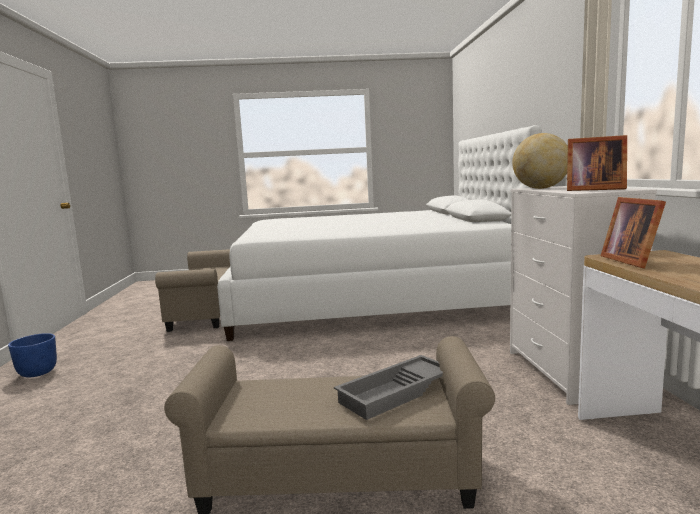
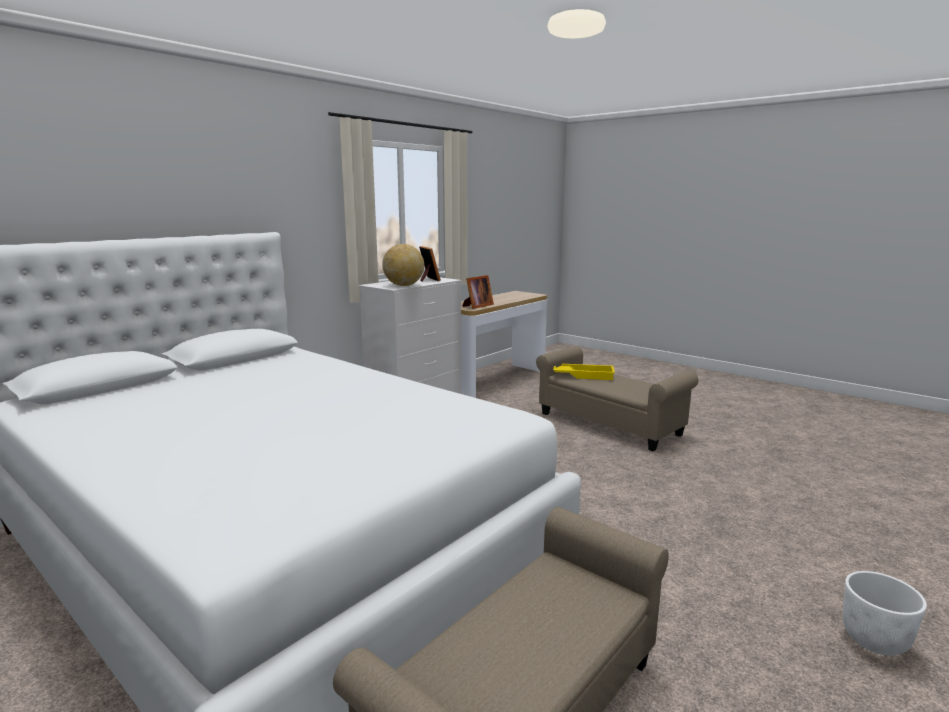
camera: 135 degrees left, 5 degrees up
(37, 373) = (875, 642): blue planter -> white planter
(397, 393) = (583, 375): grey tray -> yellow tray

